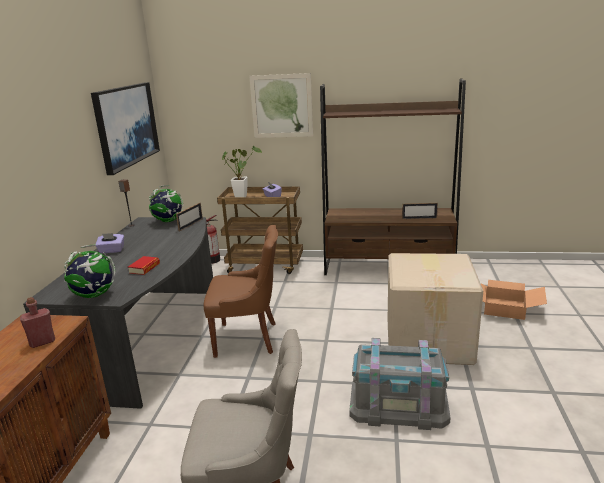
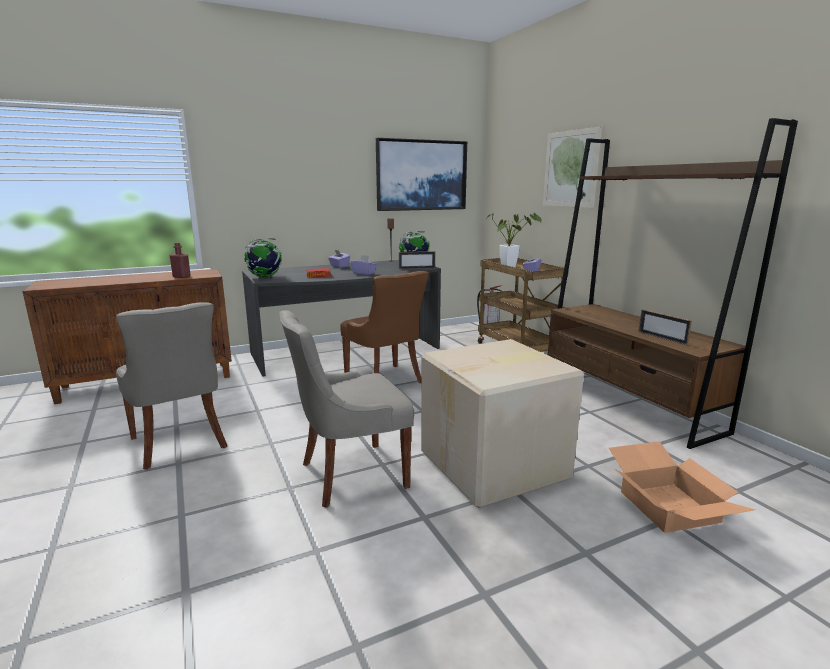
camera: 55 degrees right, 5 degrees down
(172, 247) = (364, 273): none -> purple tissue box
(398, 404) = (350, 474): grey storage box -> grey chair

